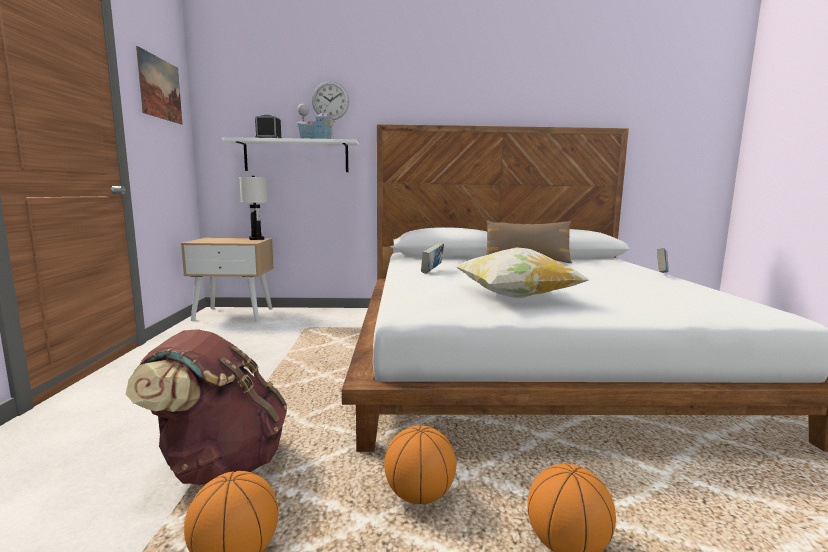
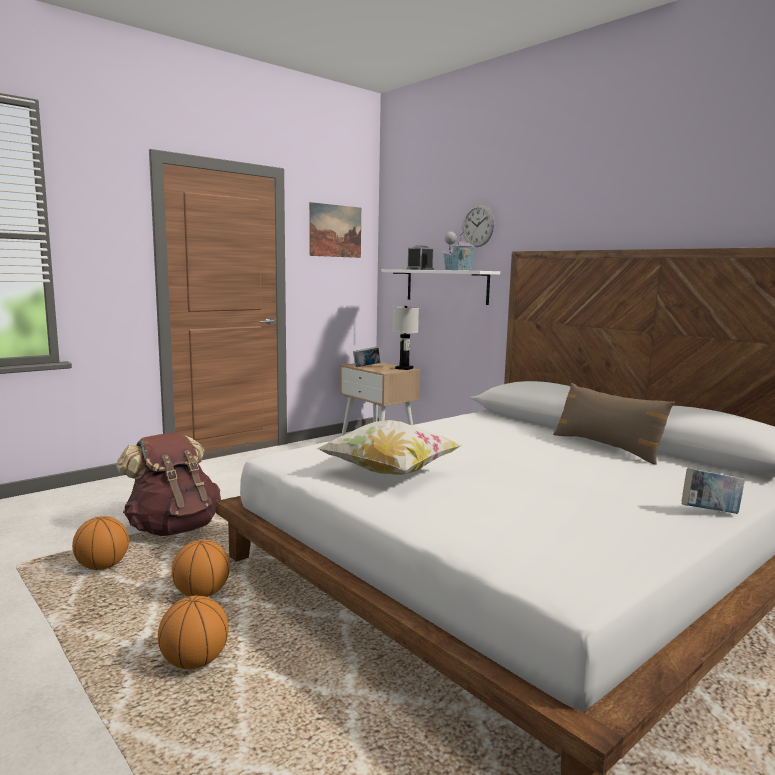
camera: 50 degrees right, 0 degrees up
(432, 271) = (439, 432): book -> book (366, 367)

